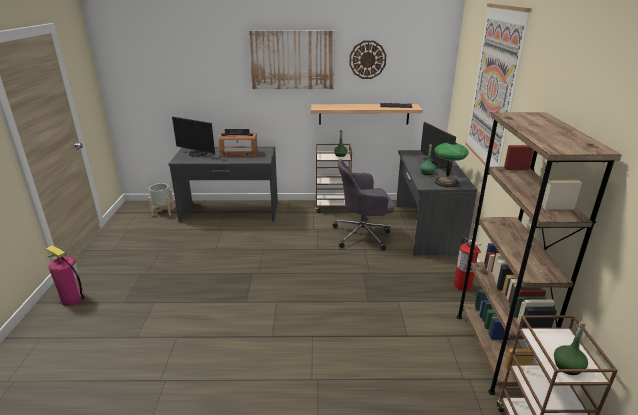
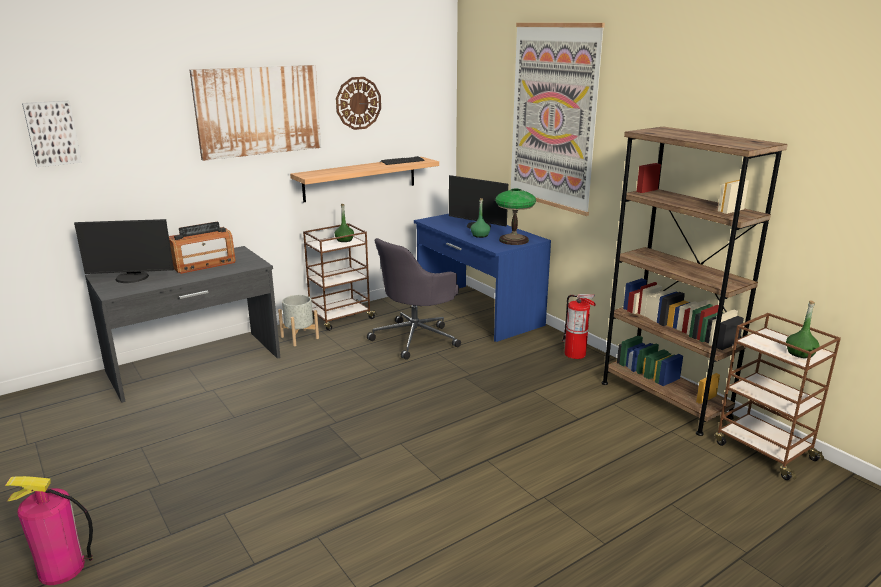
camera: 35 degrees left, 5 degrees down
(163, 211) = (69, 397): grey planter -> grey planter (299, 337)
(170, 64) = (52, 133): none -> picture
(426, 228) = (477, 311): grey desk -> blue desk

